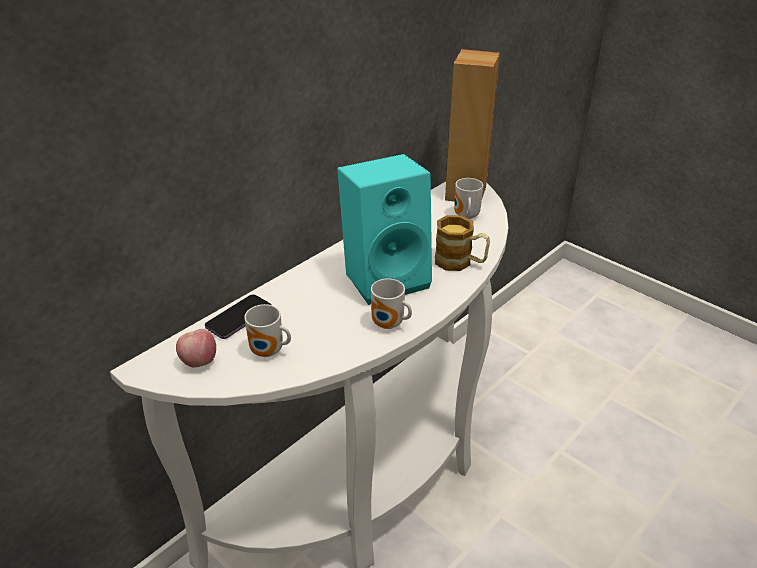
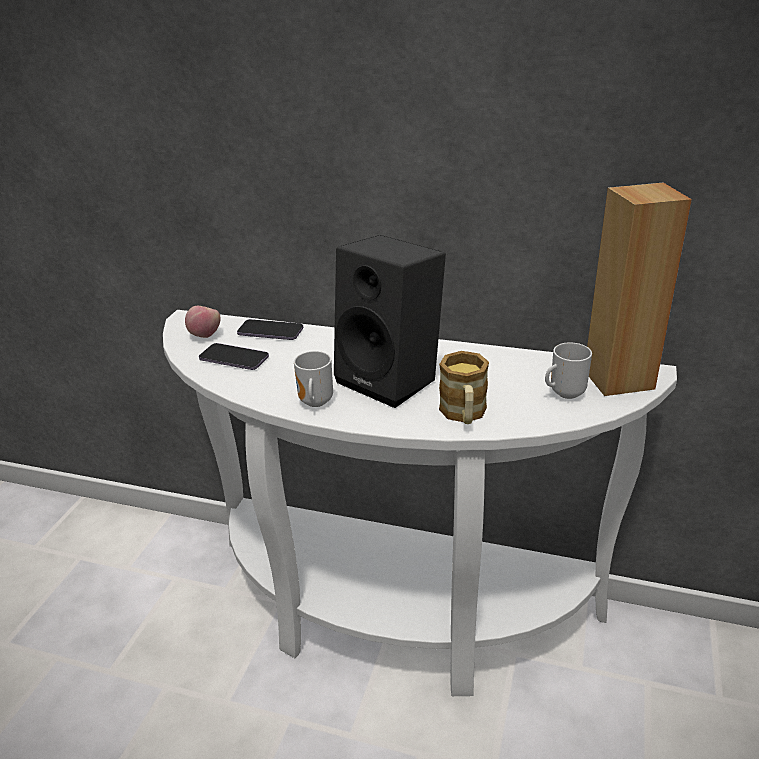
camera: 65 degrees right, 5 degrees down
(268, 352) = (234, 358): mug -> phone
(386, 277) = (393, 379): turquoise speaker -> black speaker

